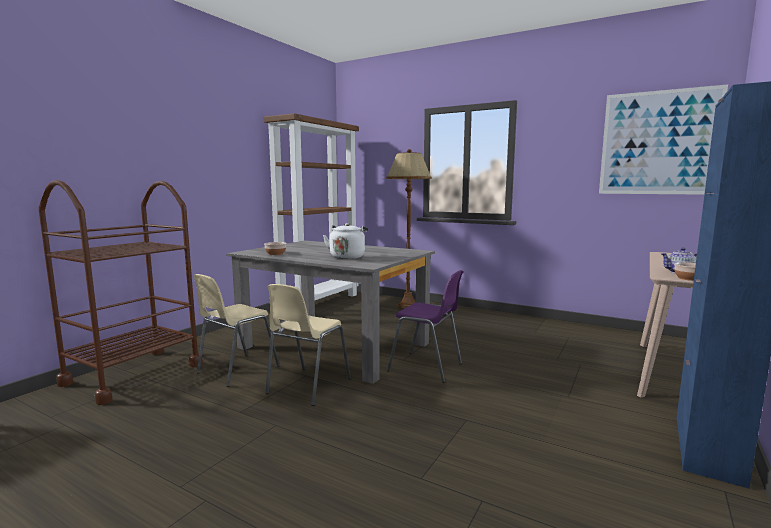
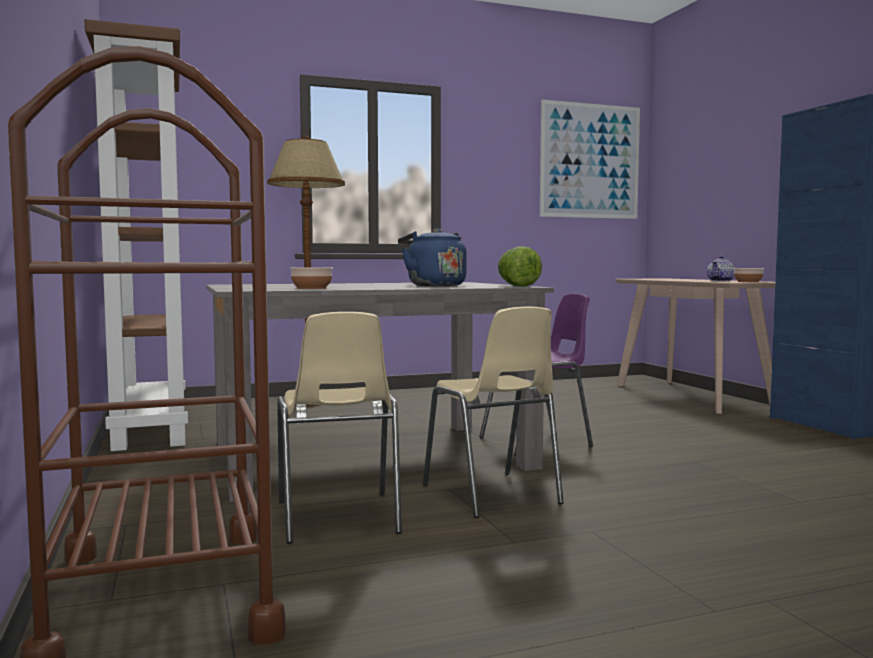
camera: 50 degrees left, 5 degrees down
(347, 257) = (433, 285): white kettle -> blue kettle
(373, 264) = (516, 286): none -> lettuce

